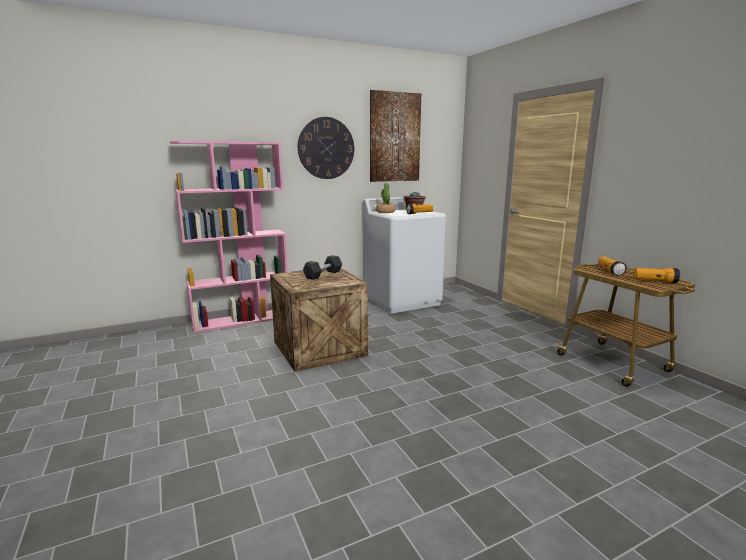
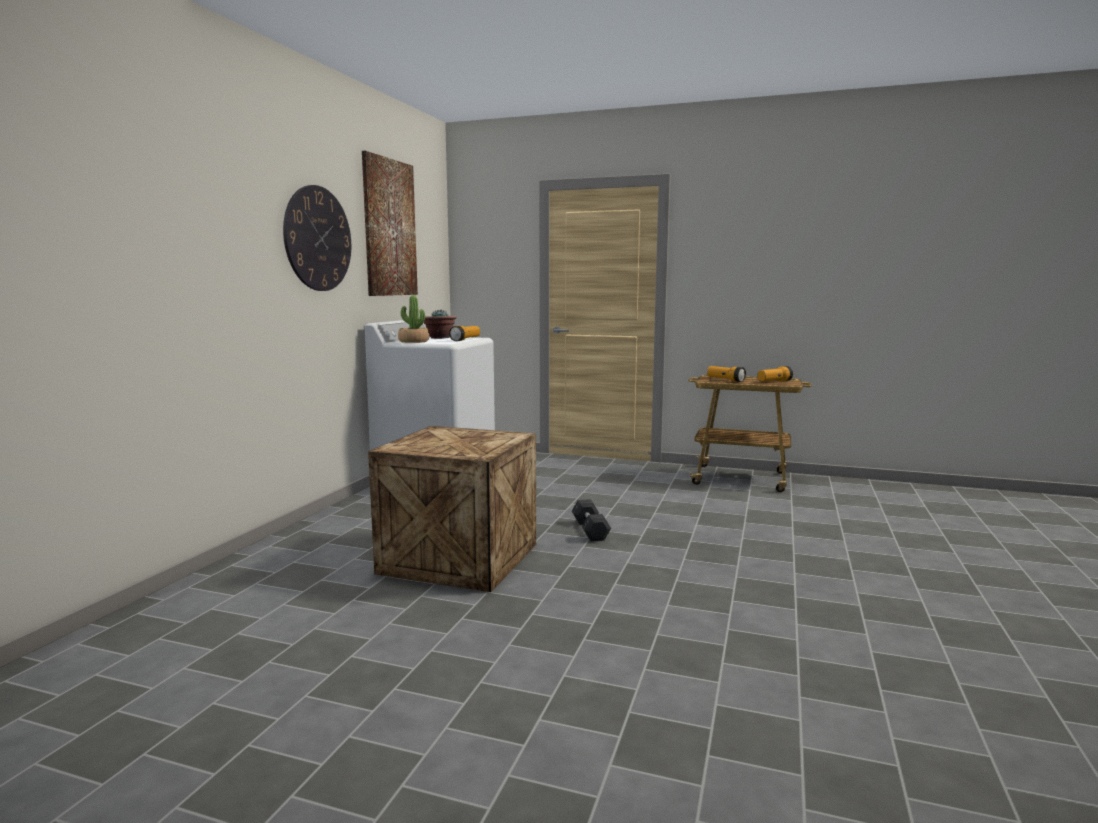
camera: 45 degrees left, 5 degrees down
(242, 320) = (238, 568): pink bookcase -> none
(323, 274) = (449, 436): grey dumbbell -> grey dumbbell (590, 530)

